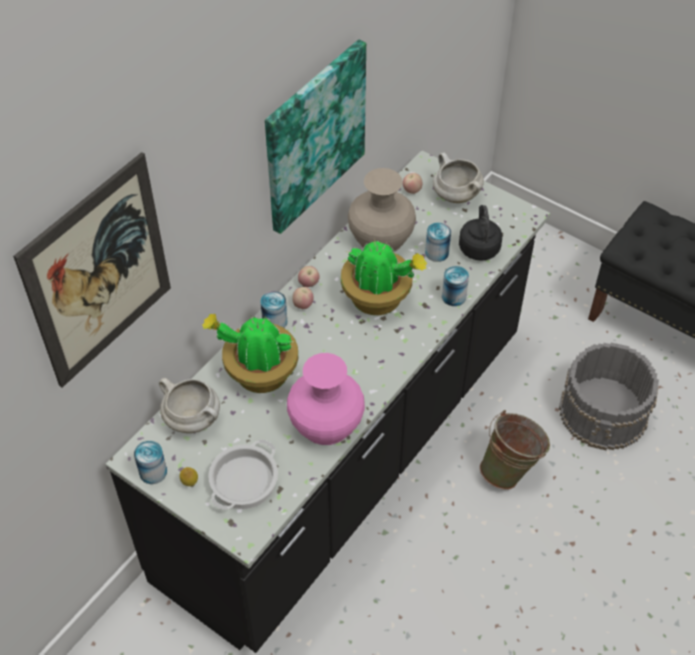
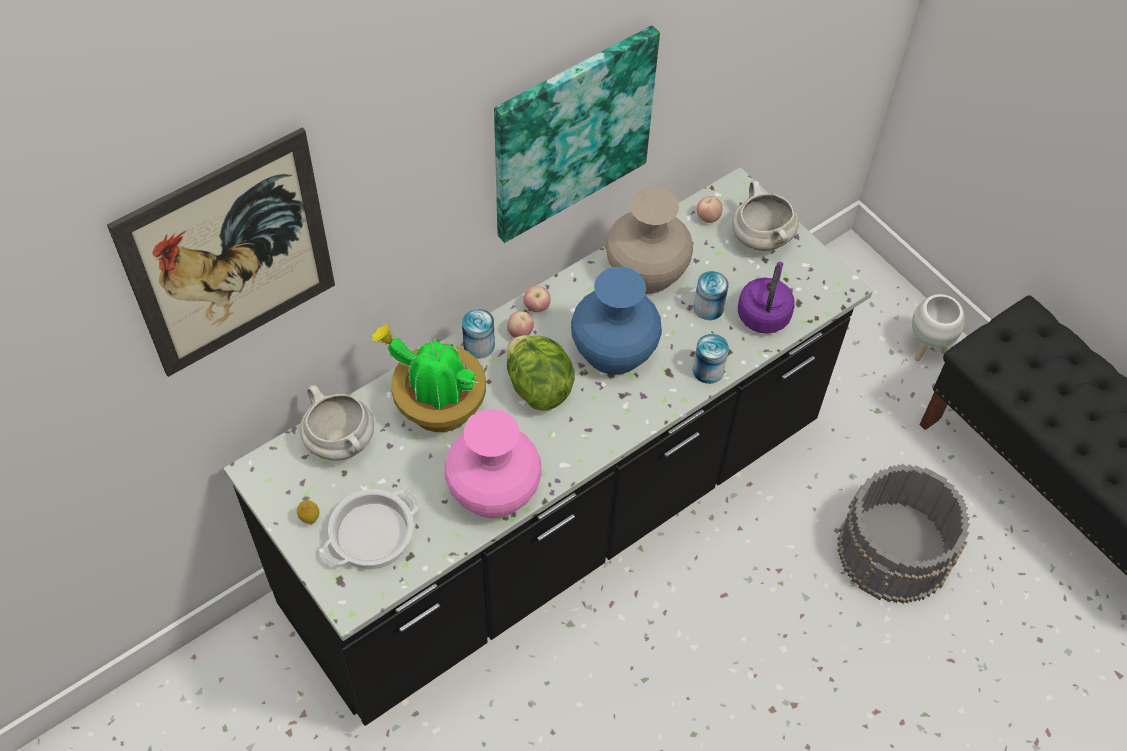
camera: 15 degrees right, 5 degrees up
(153, 472) = (273, 493): can -> none
(331, 340) = (538, 386): none -> lettuce
(378, 299) = (614, 349): potted plant -> blue vase
(479, 247) = (764, 313): black kettle -> purple kettle
(510, 470) = (750, 591): green bucket -> none
(573, 265) = (926, 349): none -> white planter

